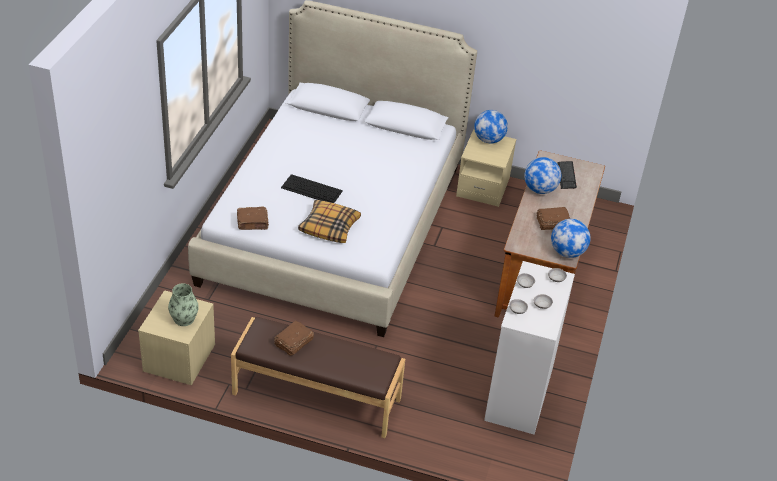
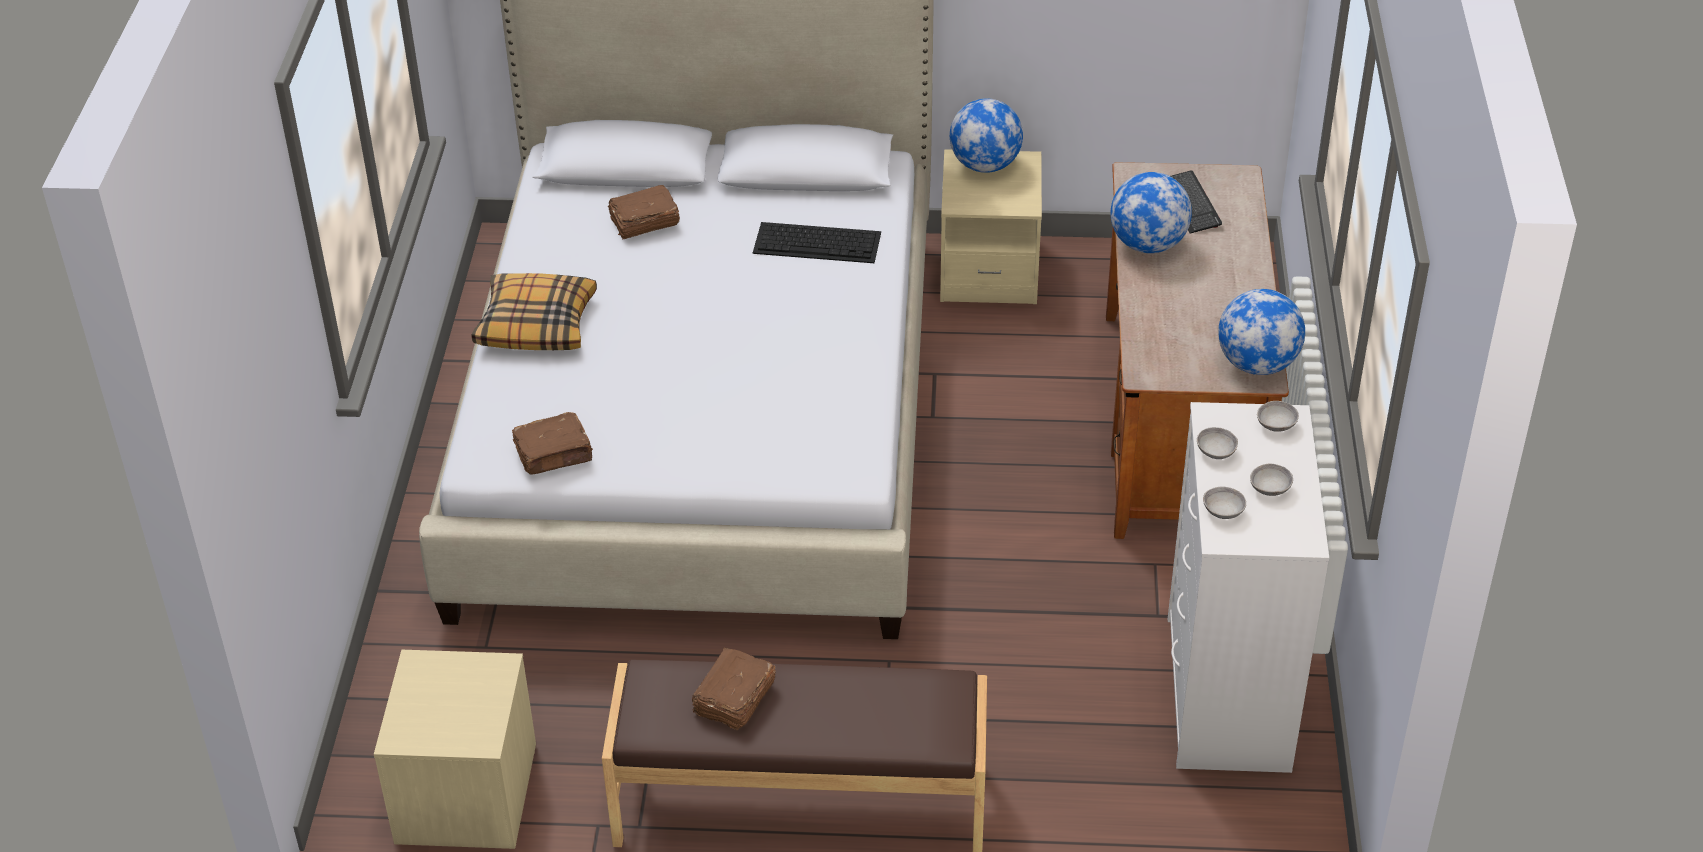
camera: 10 degrees left, 0 degrees up
(184, 319) = (469, 703): vase -> none
(312, 189) = (657, 351): keyboard -> keyboard (818, 242)
(329, 227) = (725, 424): pillow -> pillow (537, 324)
(552, 223) = (1201, 310): brown book -> brown book (643, 222)

